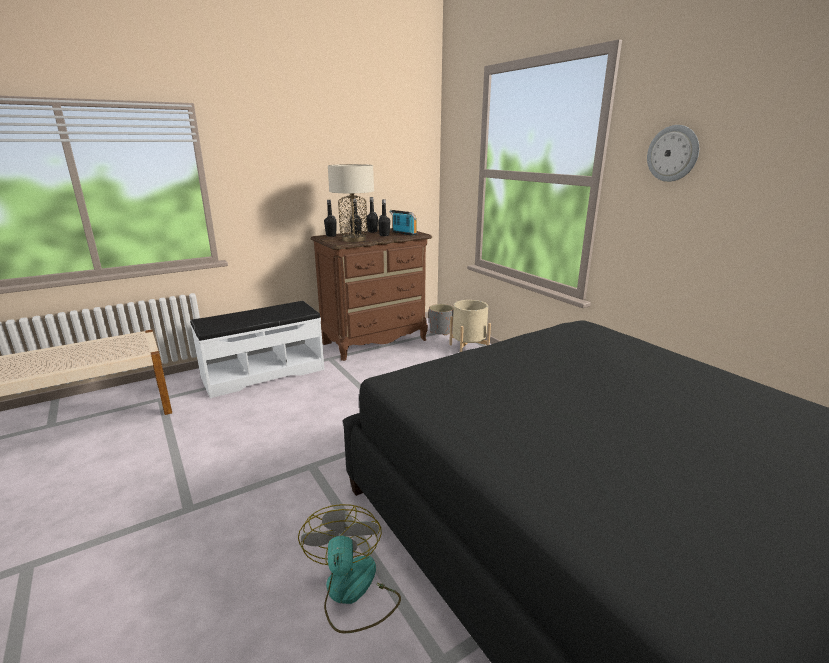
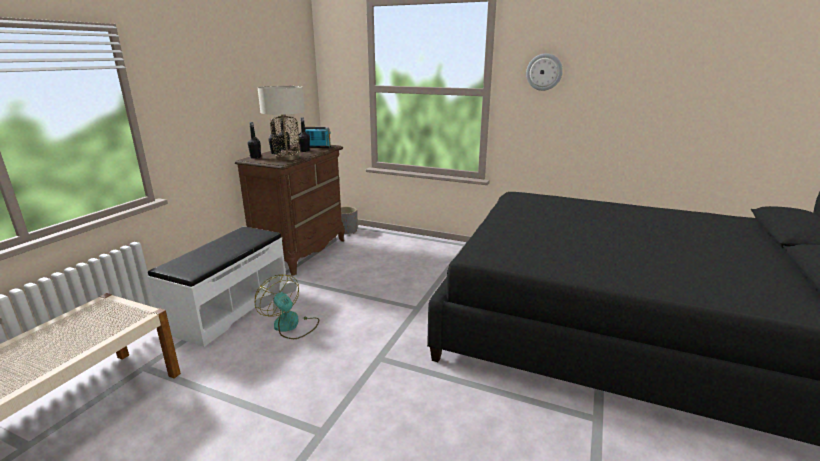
camera: 35 degrees left, 0 degrees up
(352, 592) = (511, 415): fan -> fan (291, 326)
(468, 348) = (384, 238): beige planter -> none

